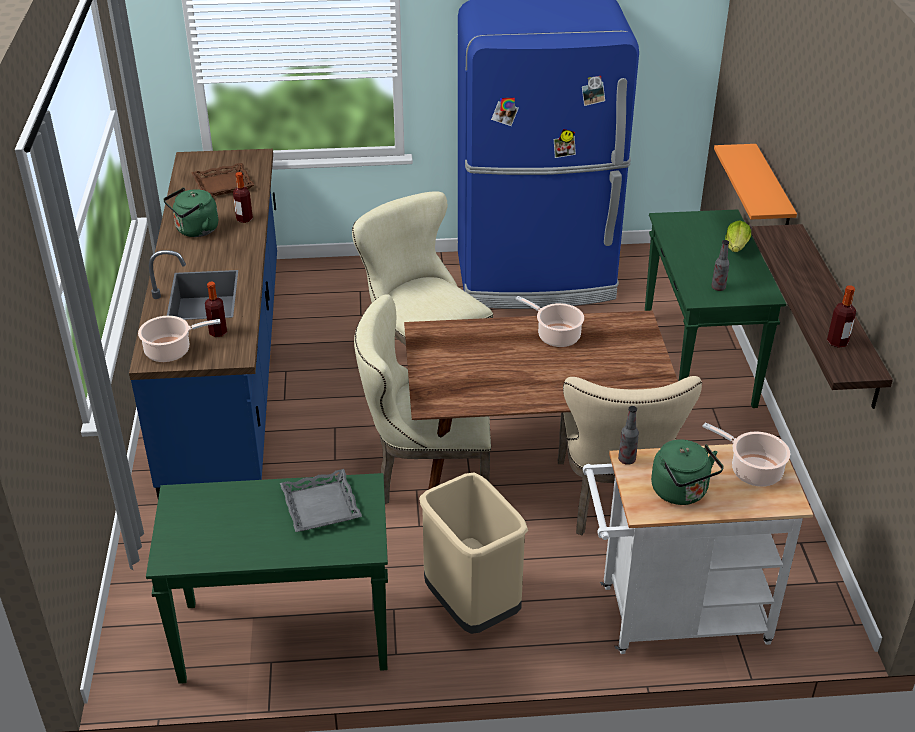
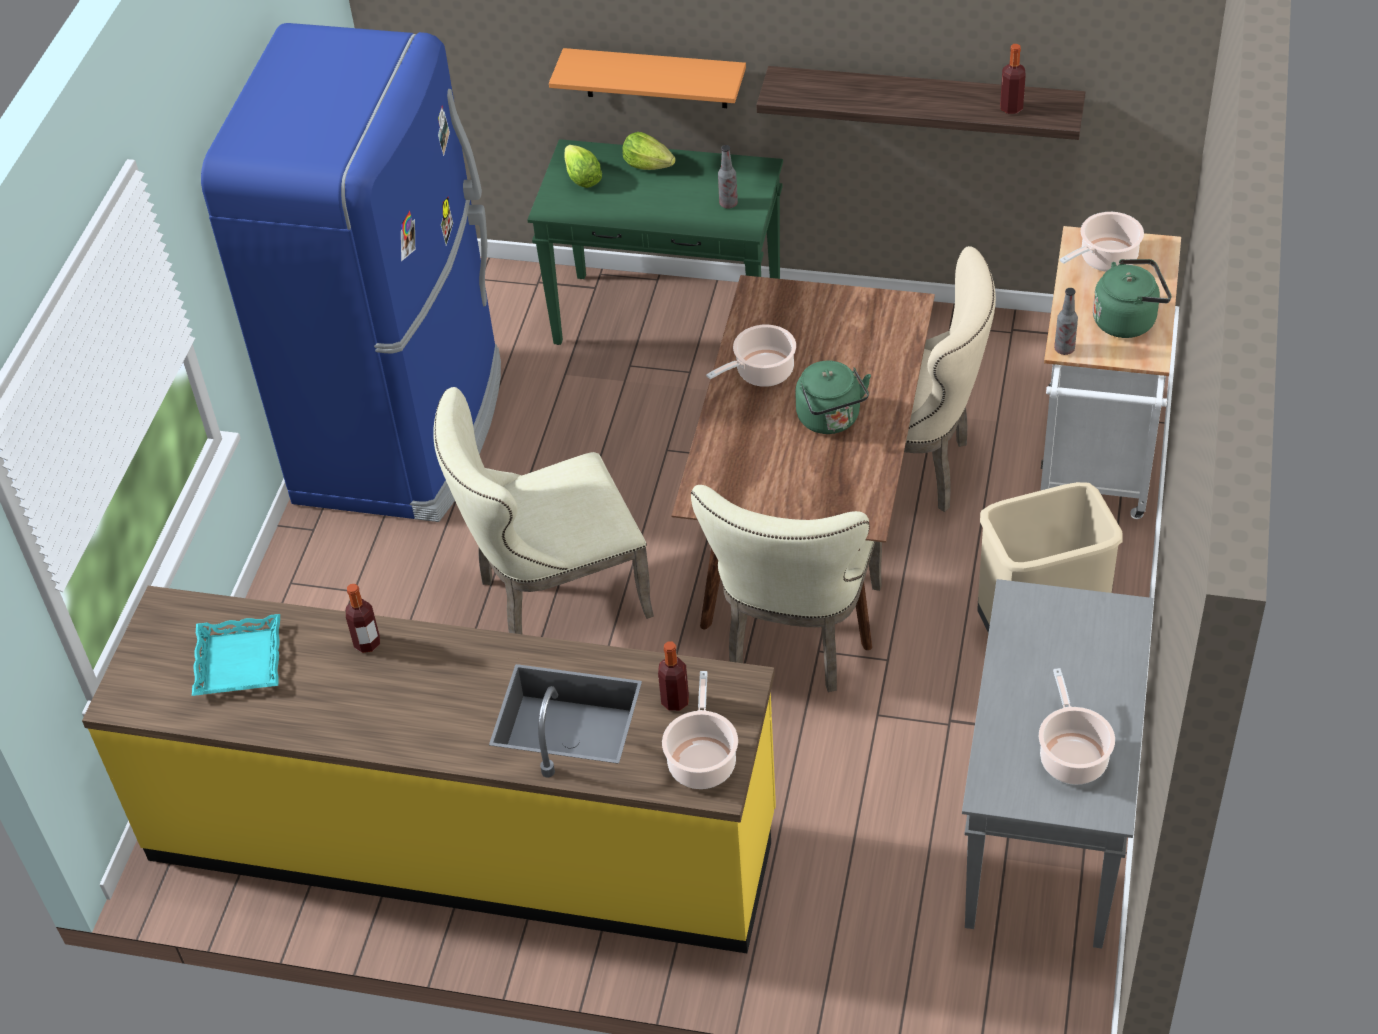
camera: 70 degrees left, 10 degrees up
(195, 230) = (372, 710): green kettle -> green kettle (831, 420)
(216, 534) = (1072, 756): none -> cooking pot
(223, 185) = (240, 662): brown tray -> turquoise tray
(228, 368) = (462, 838): blue counter -> yellow counter
(283, 638) = (1047, 829): green console table -> grey console table
(320, 506) = (1044, 647): grey tray -> none
(703, 225) = (582, 179): none -> lettuce

